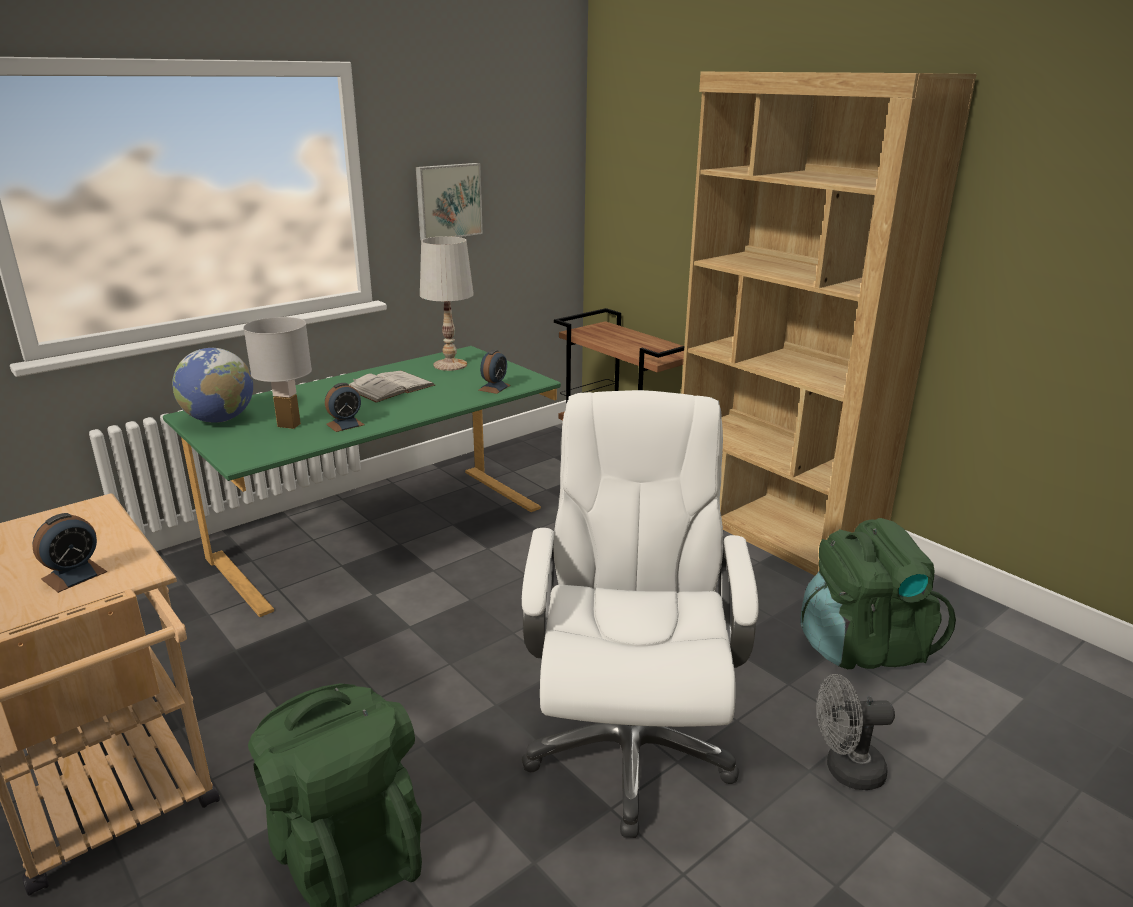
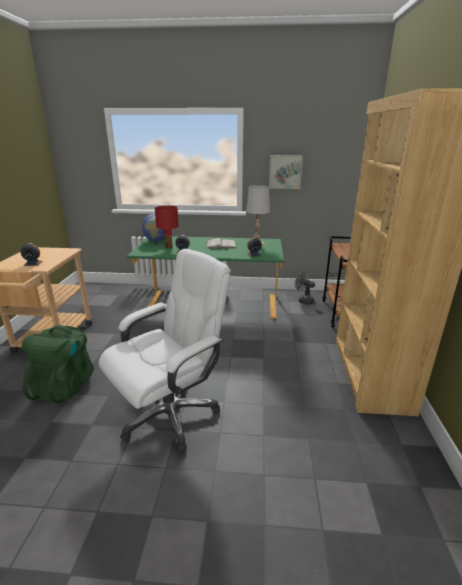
camera: 45 degrees right, 0 degrees up
(288, 425) = (168, 247): white table lamp -> red table lamp
(845, 770) = (228, 483): grey fan -> grey fan (303, 300)
(862, 646) = (327, 446): green backpack -> none

